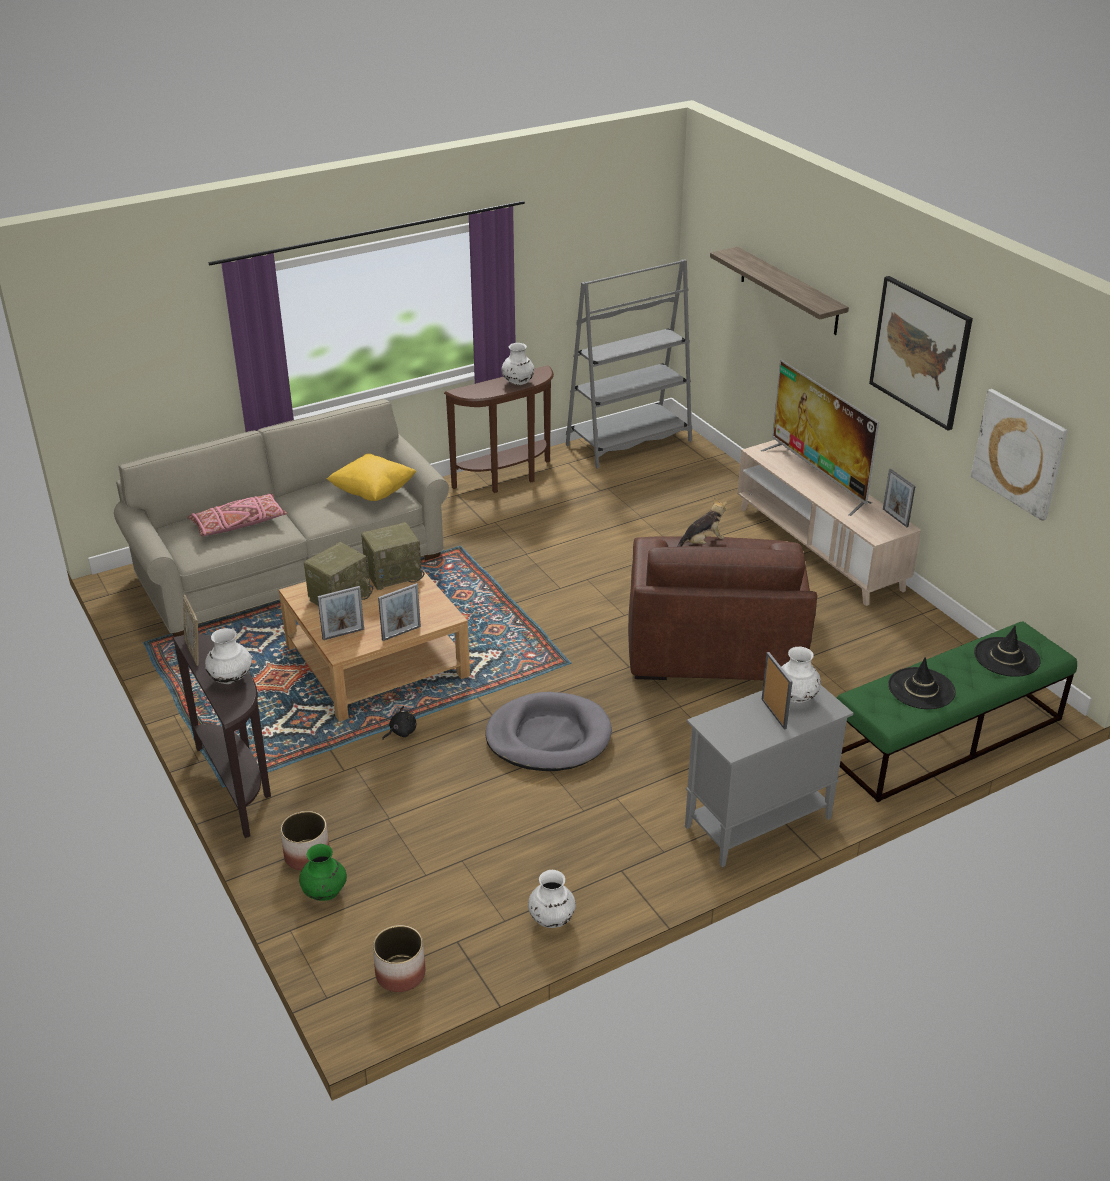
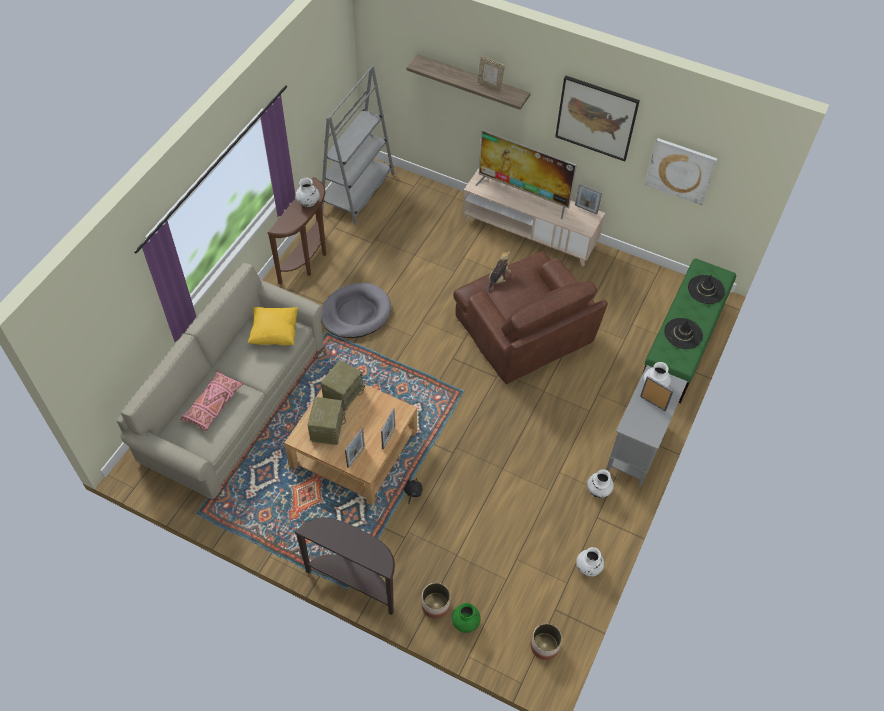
camera: 35 degrees left, 20 degrees up
(195, 651) = (320, 535): picture frame -> picture frame (489, 85)
(231, 679) = (361, 543): white vase -> white vase (598, 490)
(548, 737) = (493, 450): grey dog bed -> grey dog bed (356, 313)

